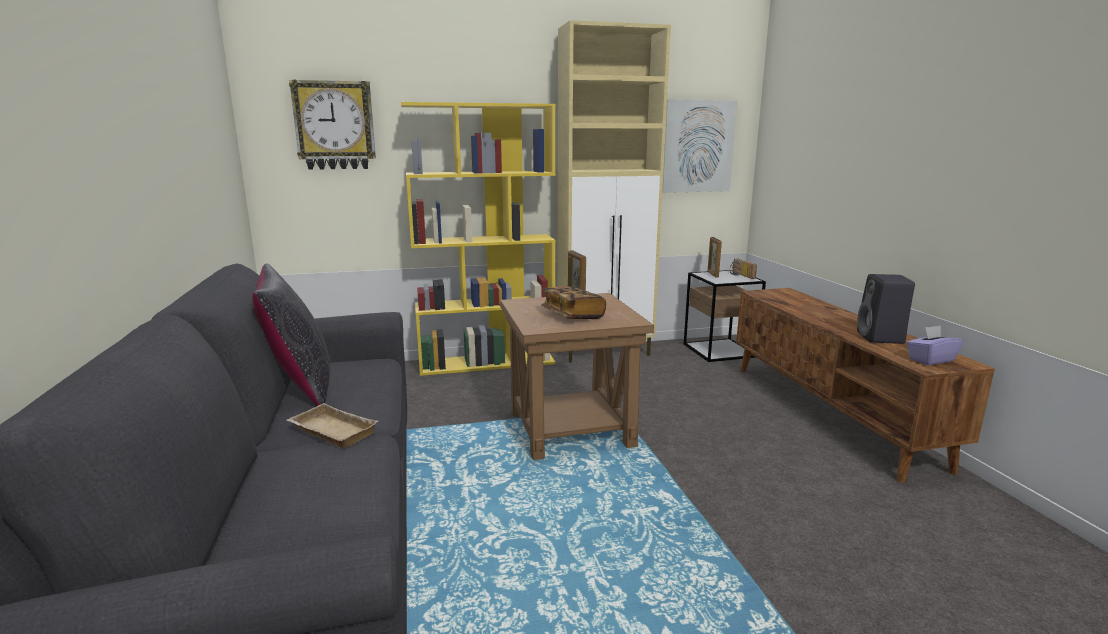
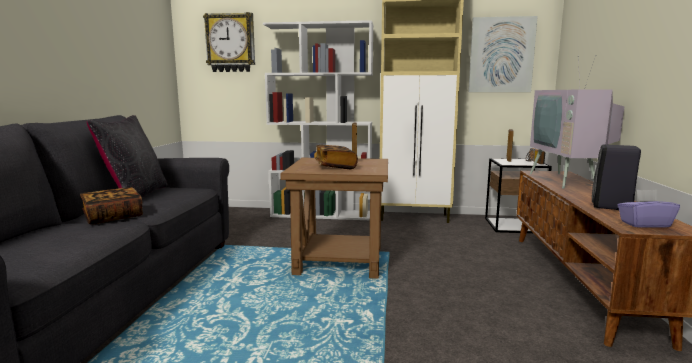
camera: 20 degrees right, 5 degrees down
(330, 432) = (113, 217): beige tray -> book
(487, 362) = (322, 214): yellow bookcase -> white bookcase
(803, 303) = (568, 180): none -> television

